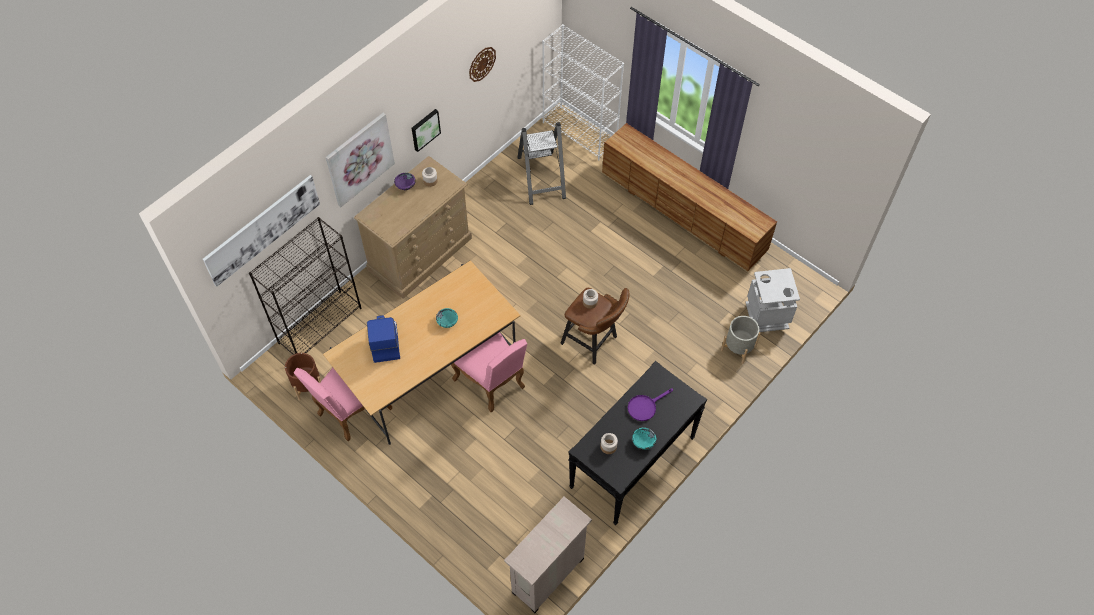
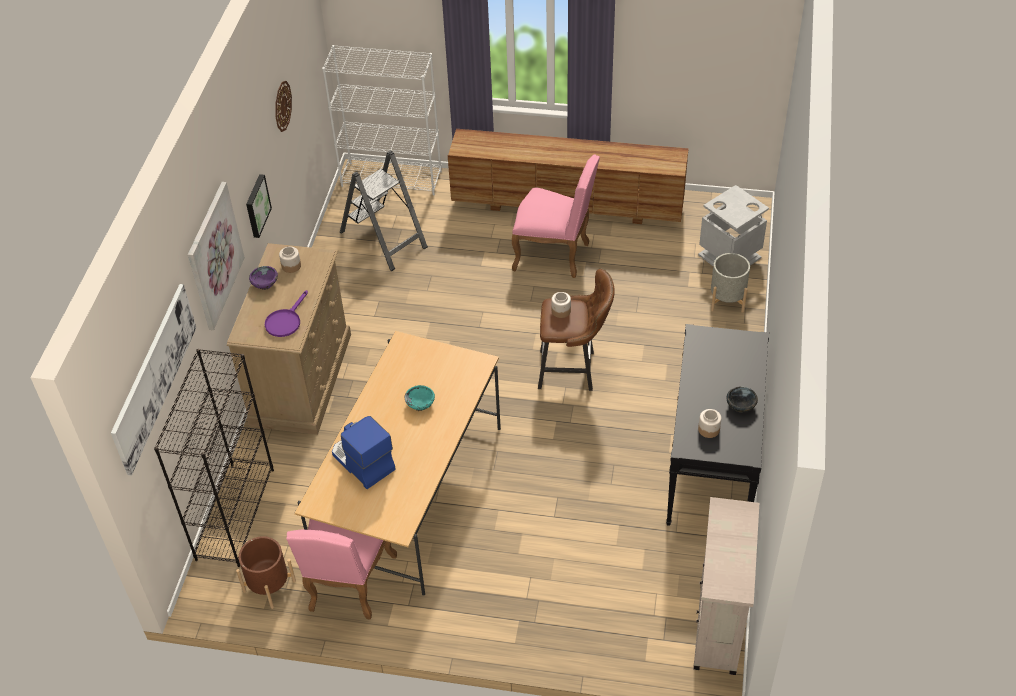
camera: 30 degrees left, 10 degrees down
(492, 383) = (493, 467): pink chair -> pink chair (554, 255)
(643, 442) = (740, 406): turquoise bowl -> black bowl
(645, 406) = (713, 371): purple frying pan -> purple frying pan (285, 321)

